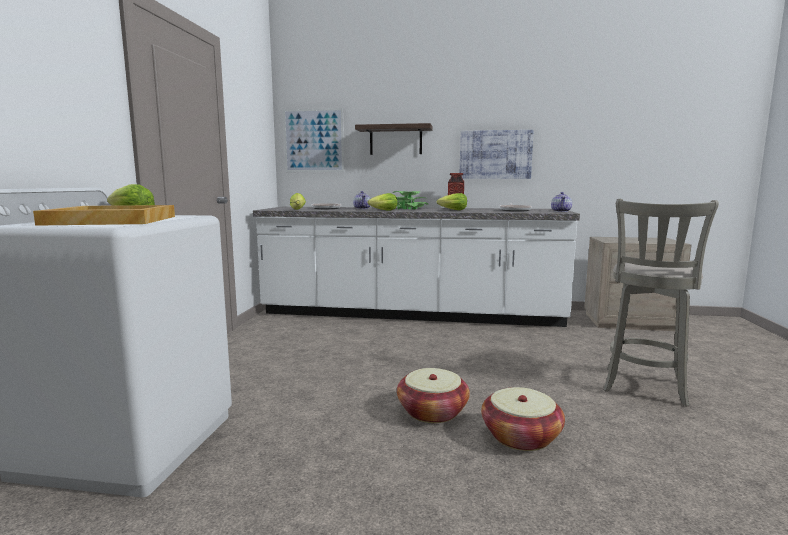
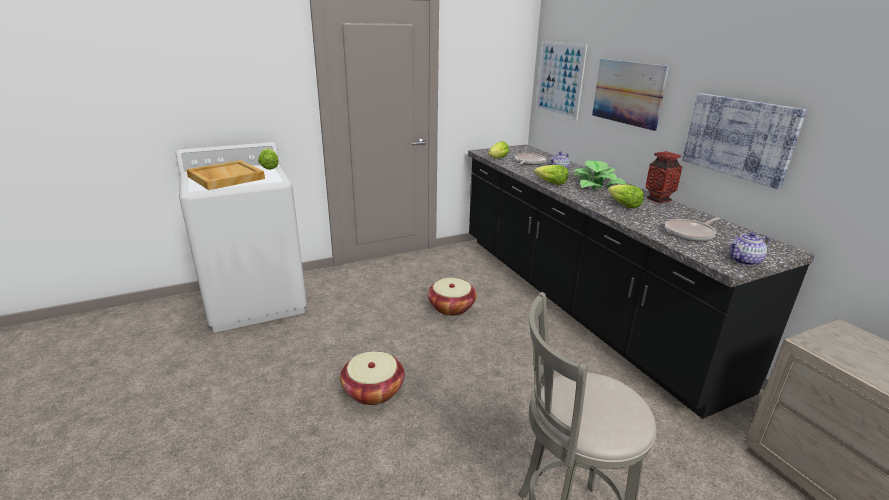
camera: 55 degrees right, 15 degrees up
(395, 140) = (627, 93): shelf -> picture
(411, 314) = (576, 301): white counter -> black counter
(521, 436) = (366, 453): basket -> basket (451, 307)

